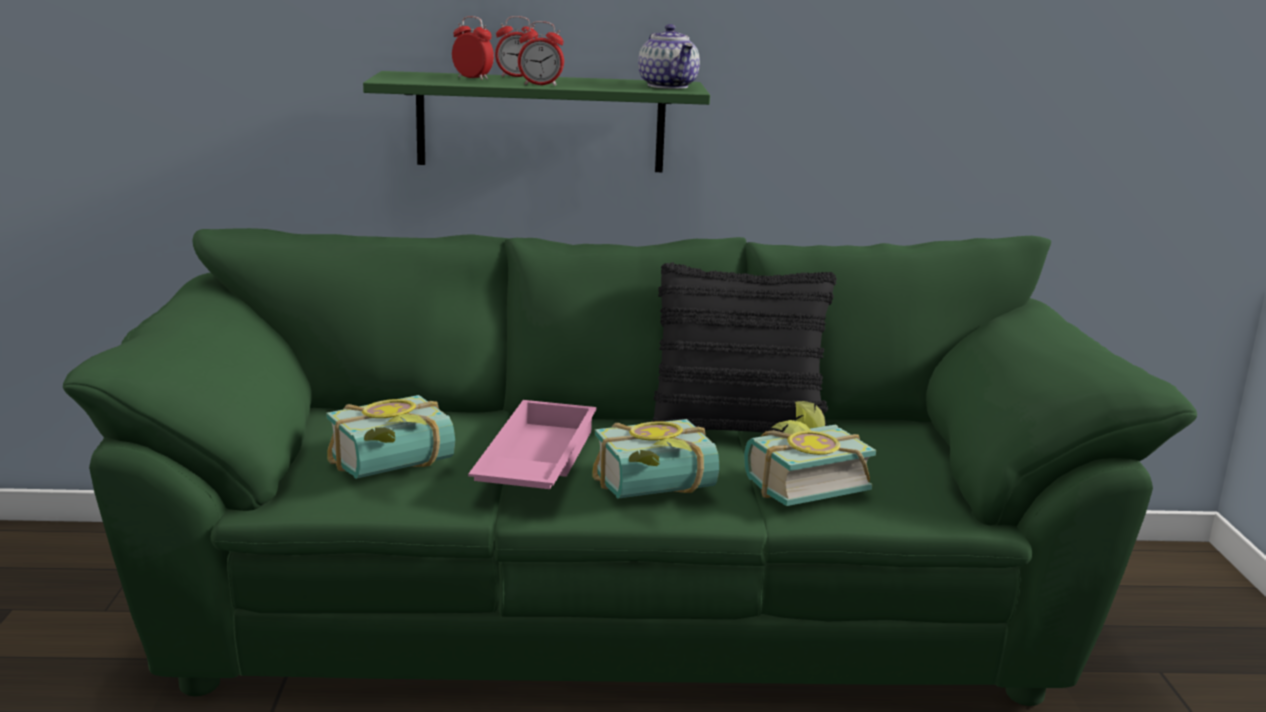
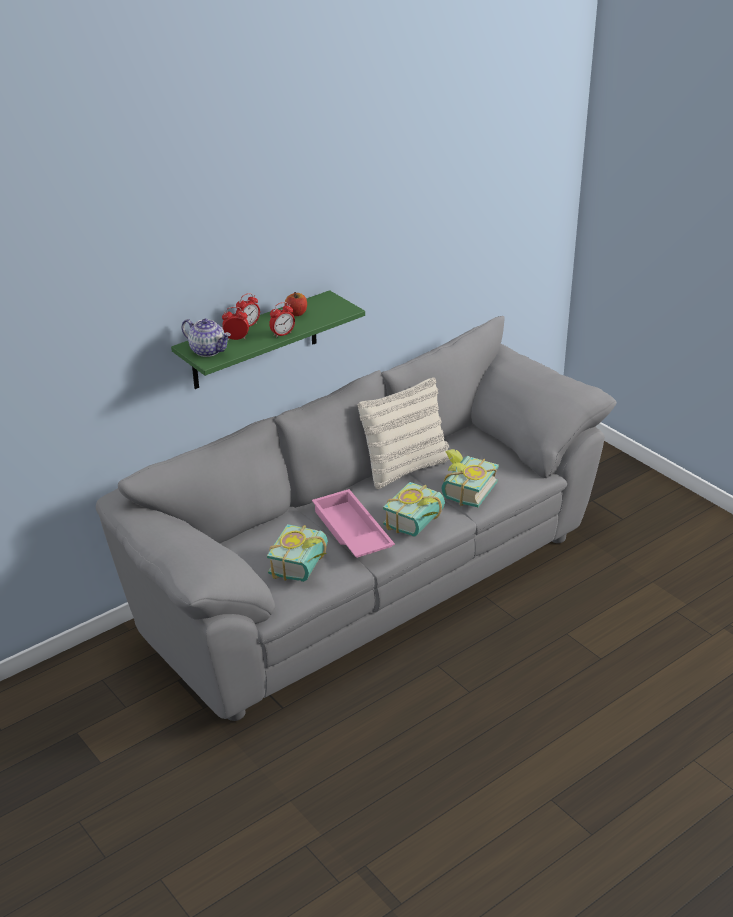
camera: 35 degrees left, 15 degrees up
(604, 81) = (296, 313): none -> apple
(622, 620) = (369, 583): green sofa -> grey sofa
(669, 86) = (332, 307): teapot -> teapot (208, 350)
(738, 429) = (405, 469): black pillow -> beige pillow

